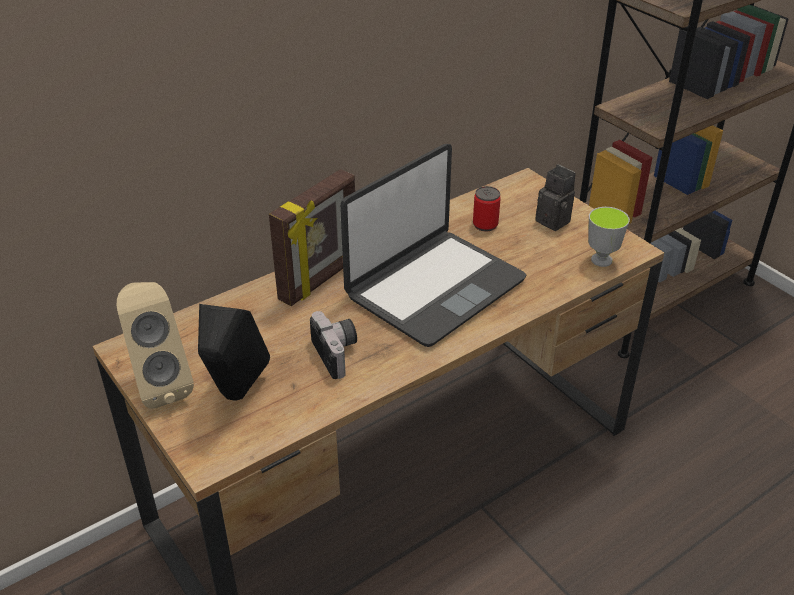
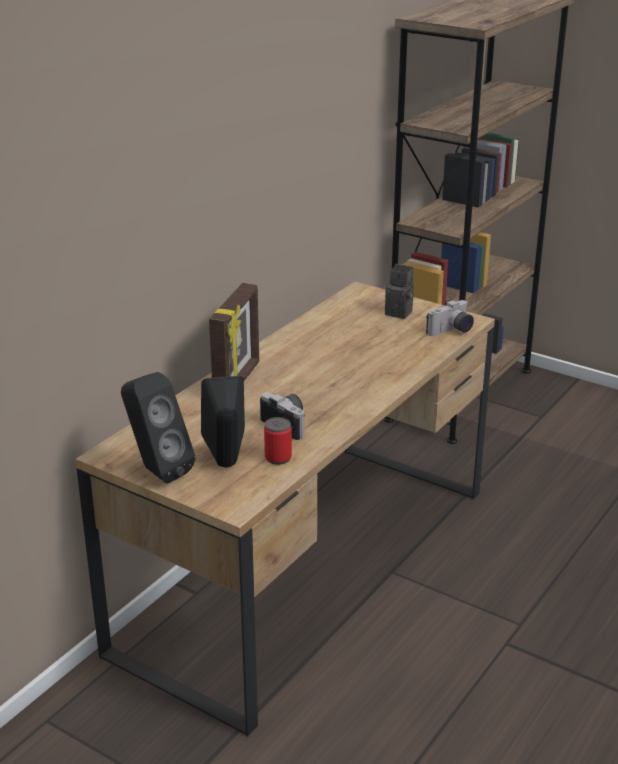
camera: 20 degrees left, 10 degrees down
(160, 385) = (156, 471): beige speaker -> black speaker
(434, 287) = (334, 370): laptop -> none
(485, 225) = (347, 324): can -> can (278, 458)
(601, 260) = (451, 331): cup -> camera

